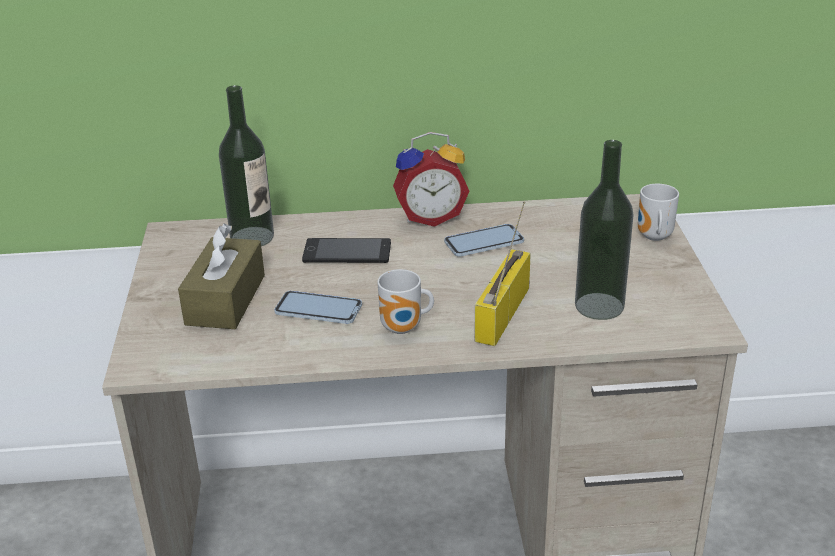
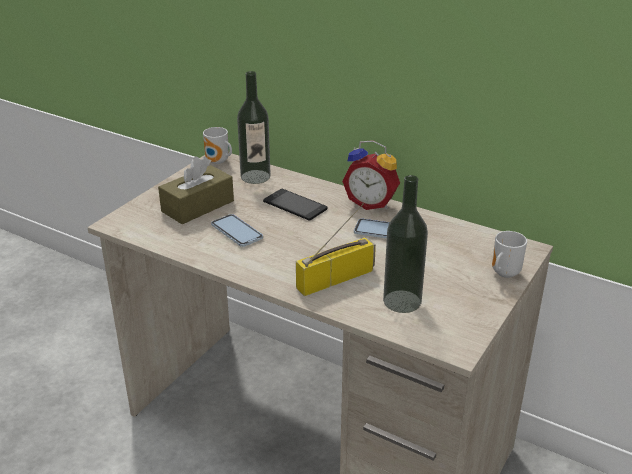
camera: 35 degrees right, 0 degrees up
(404, 328) = (267, 262): mug -> mug (218, 162)

